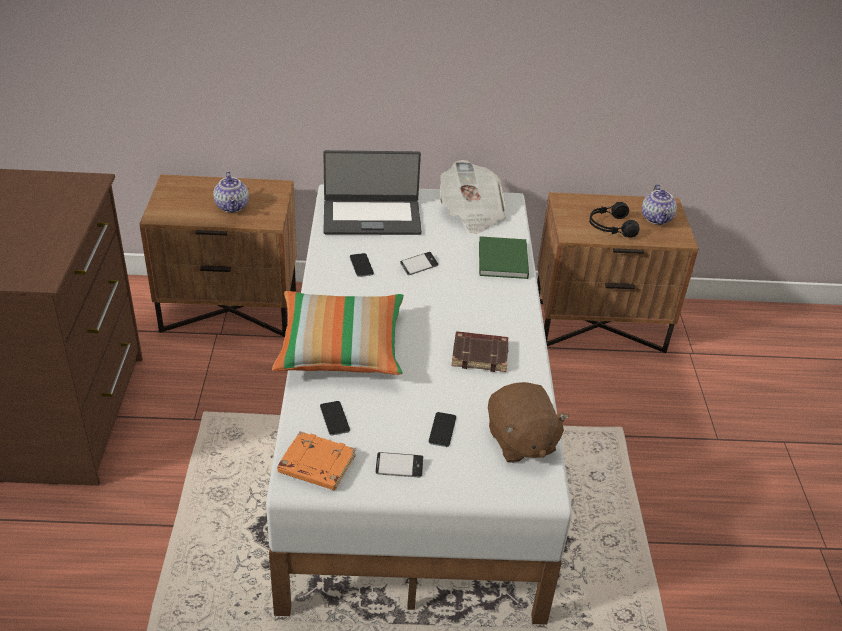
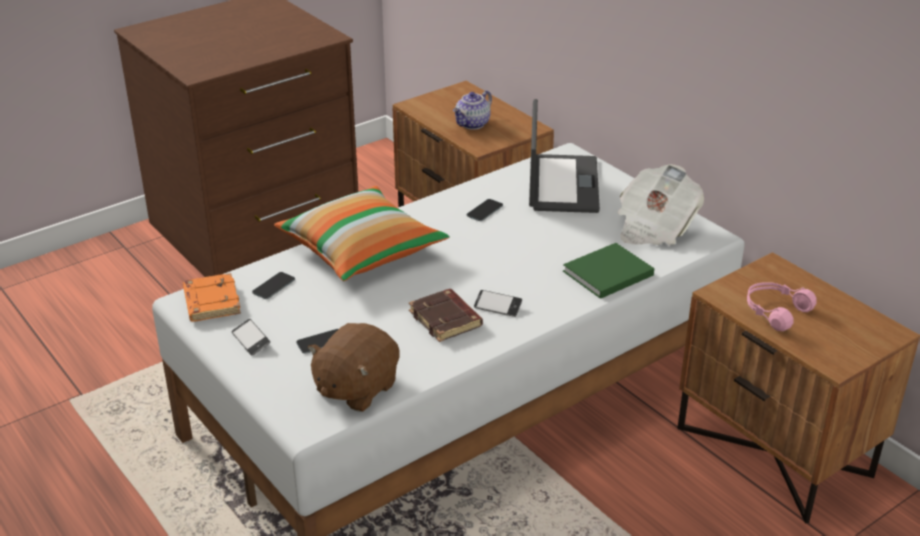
camera: 55 degrees right, 5 degrees down
(371, 217) = (561, 184): laptop -> laptop turned 135 degrees counterclockwise
(419, 266) = (527, 236): phone -> phone (497, 307)
(610, 227) = (774, 311): black headphones -> pink headphones
(657, 219) = (847, 335): teapot -> none

